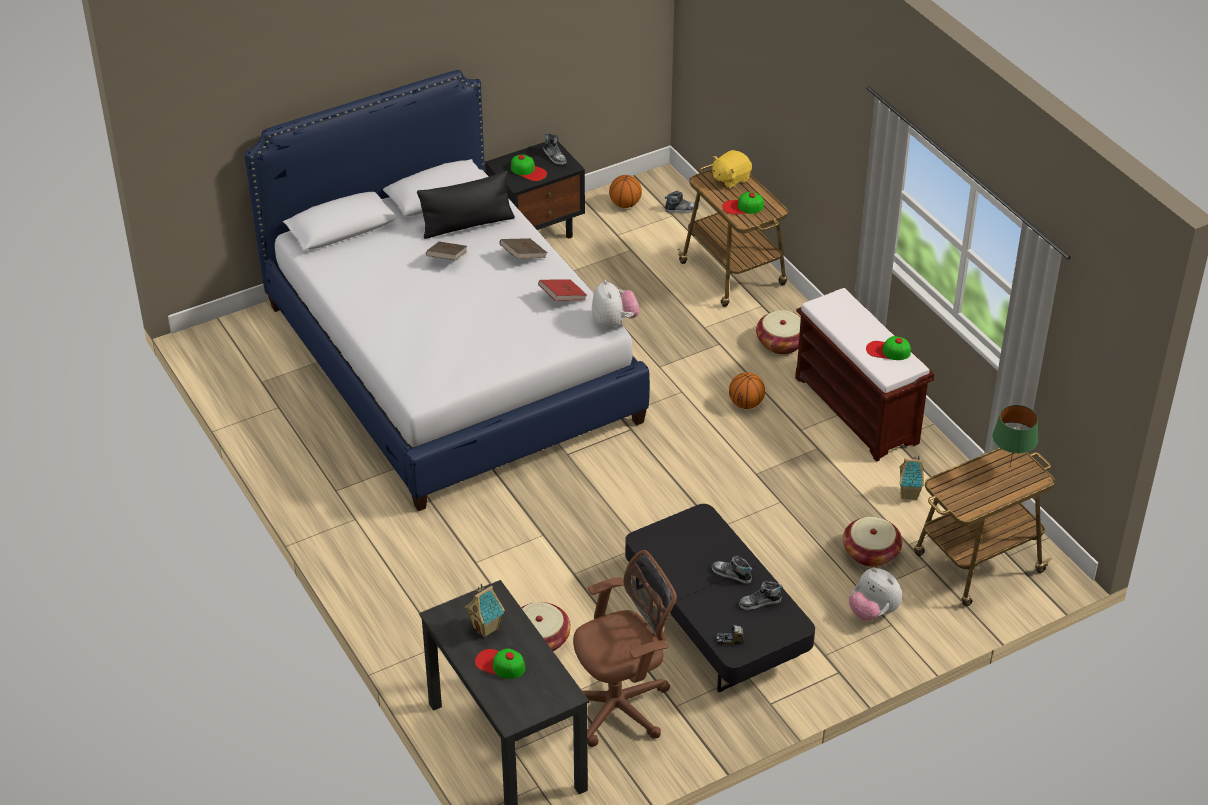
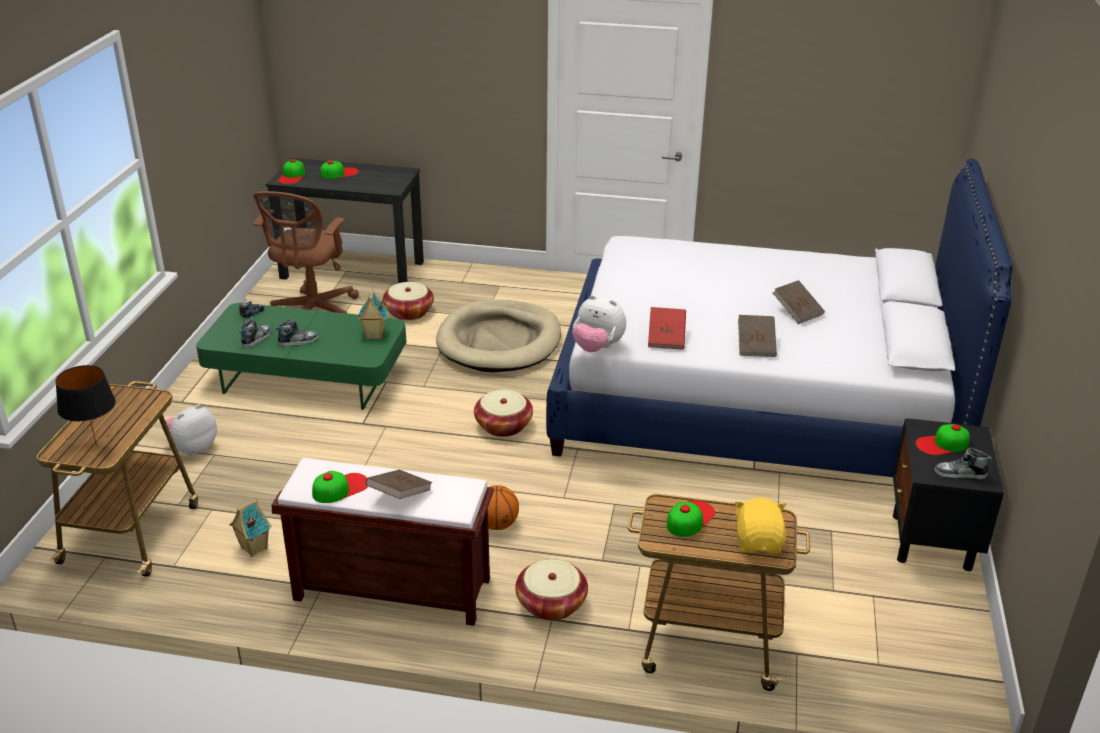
camera: 130 degrees right, 10 degrees down
(467, 225) = (843, 340): black pillow -> none
(486, 628) = (372, 179): toy house -> toy house (374, 335)
(522, 546) = (499, 341): none -> beige dog bed
(548, 695) = (292, 176): none -> cap
(625, 204) = (936, 636): basketball -> none
(681, 209) = (885, 679): shoe -> none
(716, 622) = (307, 379): black coffee table -> green coffee table
(861, 325) = (399, 495): none -> brown book
(870, 553) = (239, 484): basket -> basket (503, 425)
(873, 612) = (193, 448): plush toy -> plush toy turned 45 degrees counterclockwise
(1010, 467) = (95, 446): green table lamp -> black table lamp

